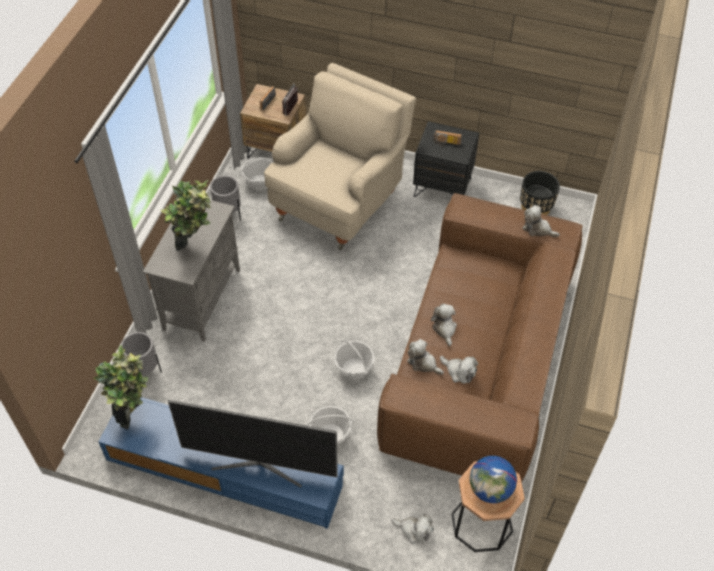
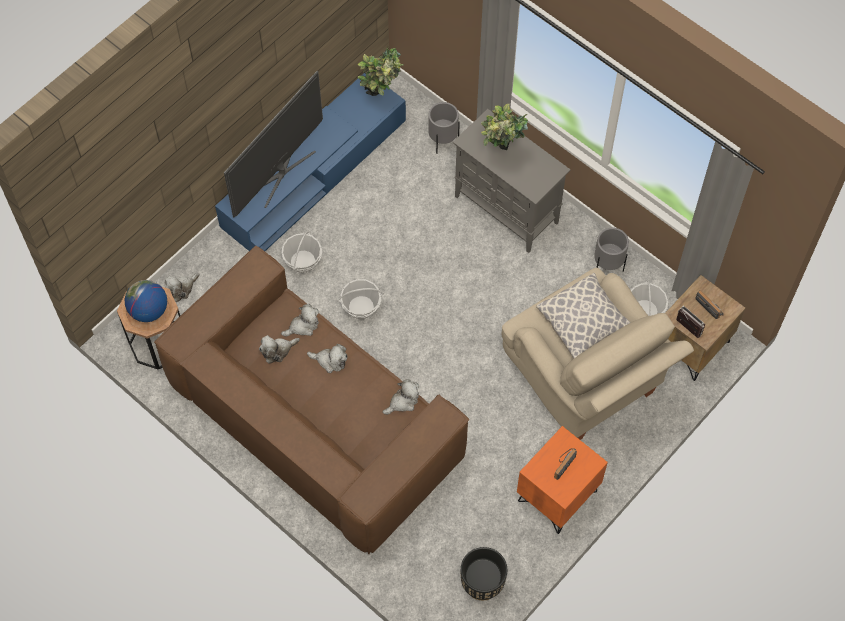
camera: 115 degrees right, 10 degrees up
(322, 162) = (583, 322): none -> pillow
(442, 187) = (558, 496): black nightstand -> orange nightstand
(537, 229) = (381, 475): plush toy -> plush toy (403, 401)

